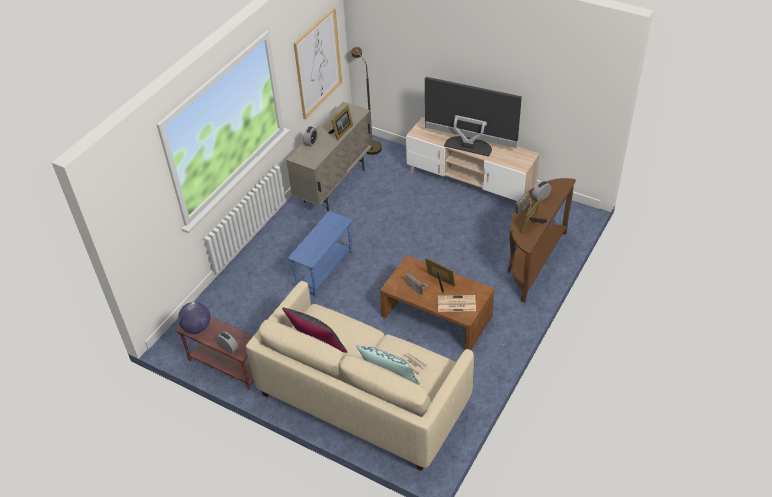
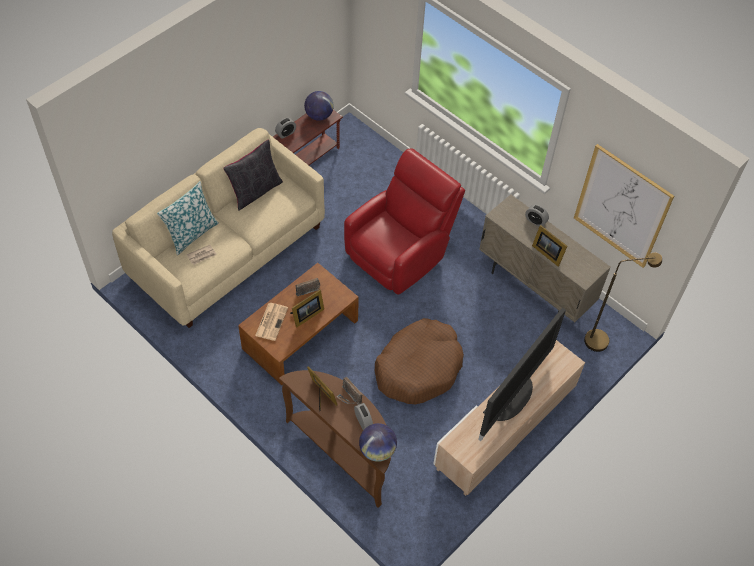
camera: 100 degrees right, 10 degrees up
(324, 270) = (400, 253): blue side table -> red armchair
(437, 236) = (418, 367): none -> brown dog bed
(560, 185) = (377, 450): none -> globe

